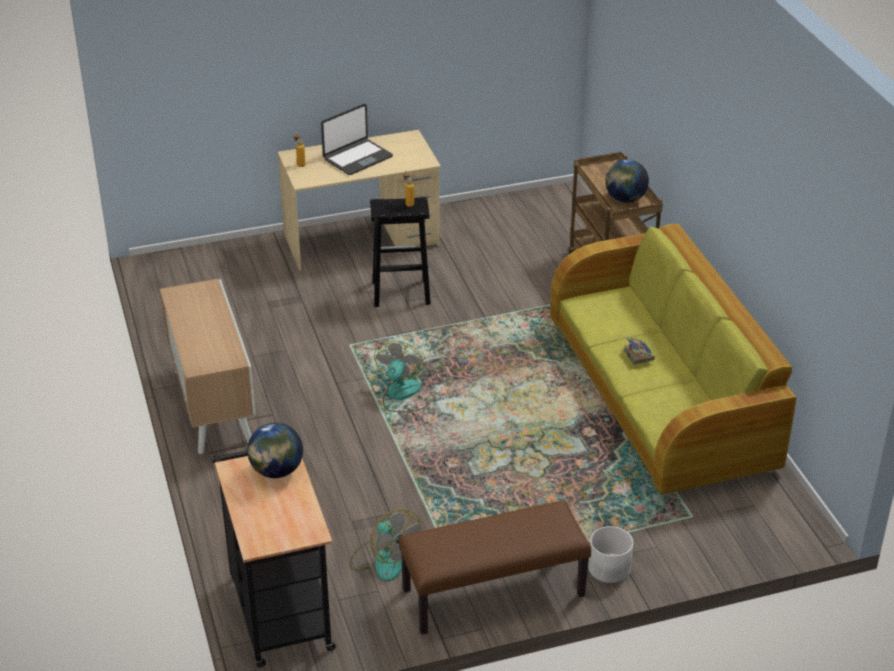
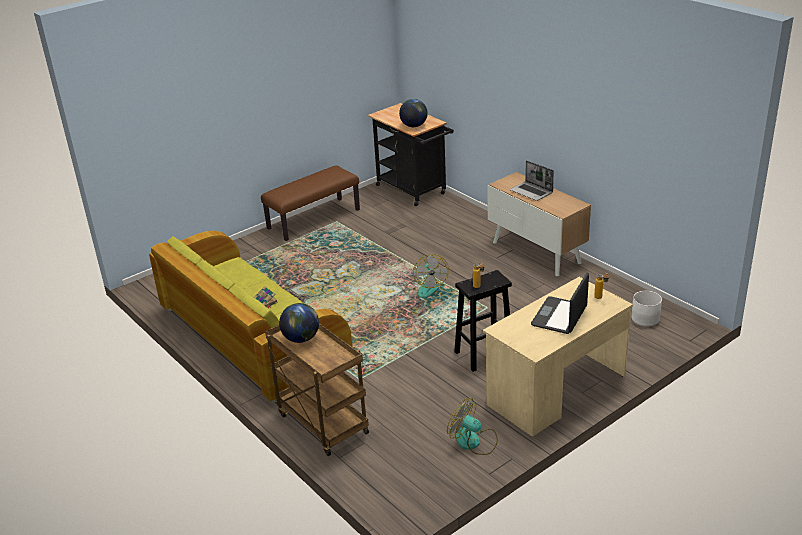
camera: 160 degrees right, 5 degrees down
(207, 331) = (532, 192): none -> laptop
(383, 559) = (377, 217): fan -> fan (473, 442)
(609, 568) = (258, 242): white planter -> white planter (645, 318)

